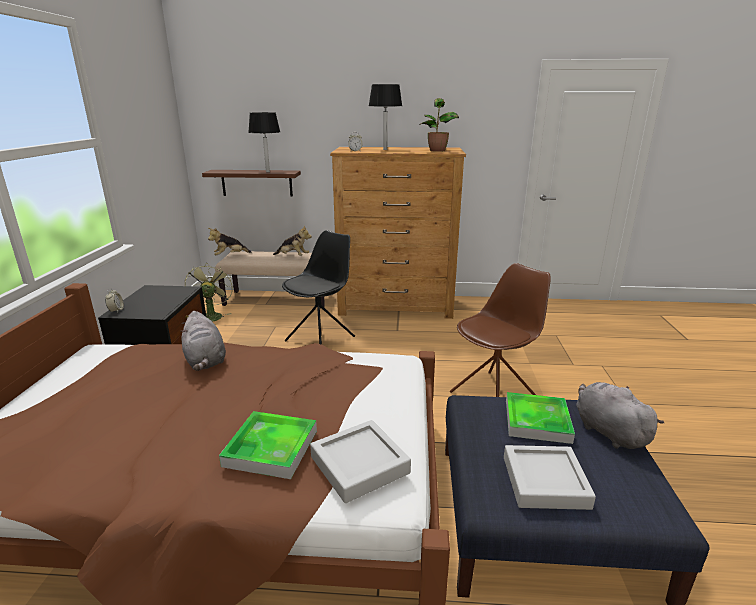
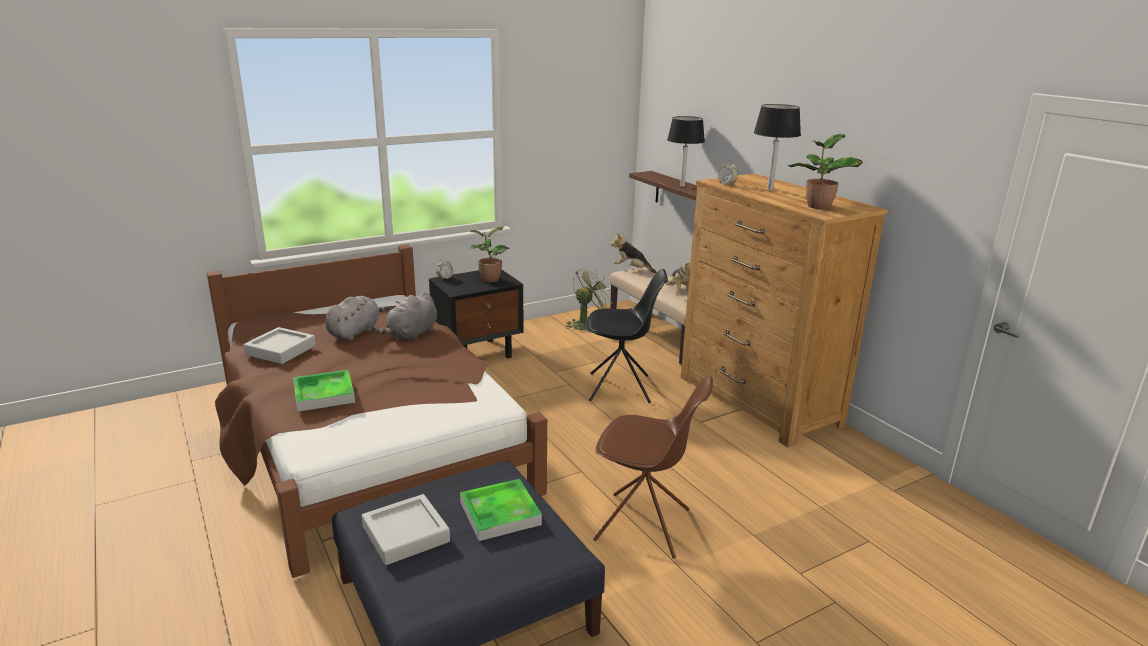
camera: 55 degrees right, 0 degrees up
(164, 295) = (489, 279): none -> potted plant
(359, 465) = (330, 430): grey tray -> grey tray (281, 350)
(608, 431) = (521, 560): grey plush toy -> grey plush toy (355, 332)

